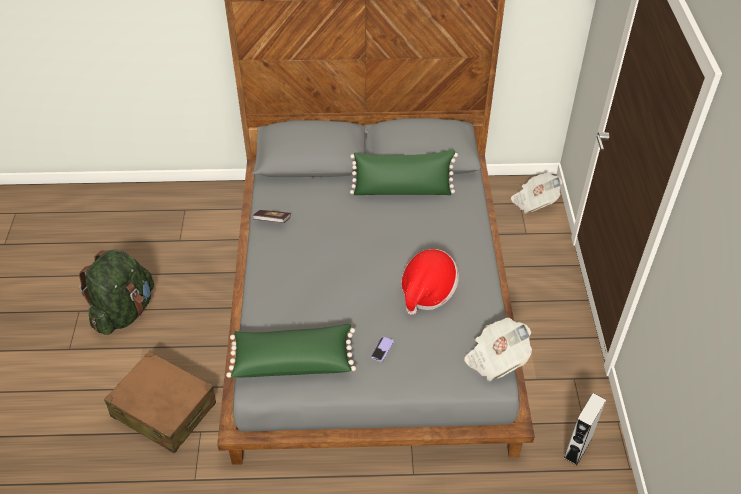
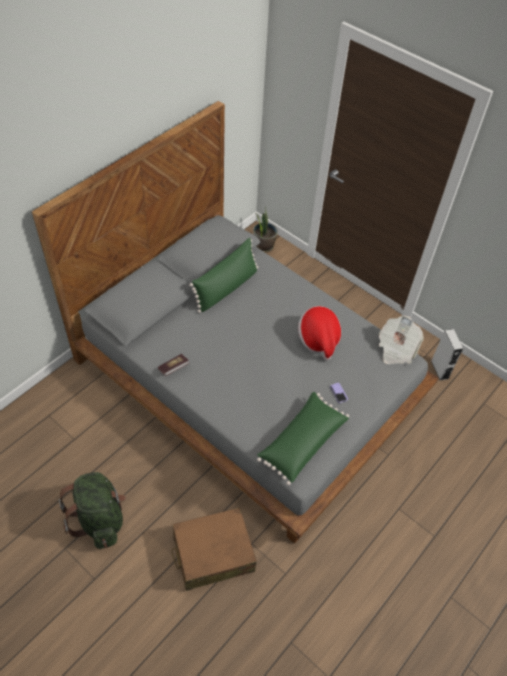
camera: 50 degrees left, 5 degrees up
(534, 201) = (264, 246): newspaper -> potted plant

